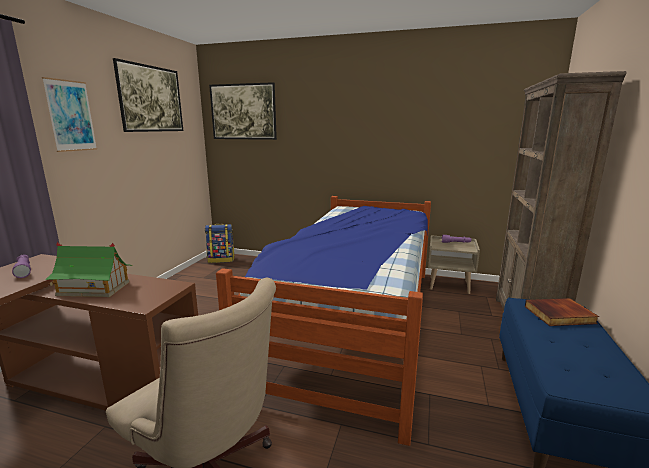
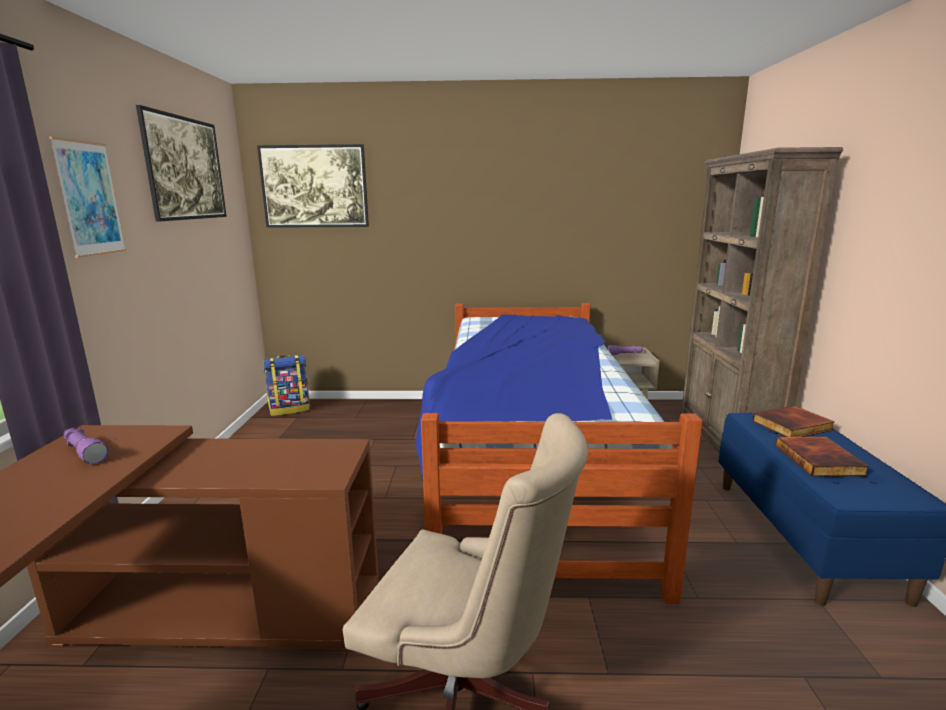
camera: 15 degrees left, 0 degrees up
(93, 288) = (222, 465): toy house -> none
(564, 348) = (820, 460): none -> book

